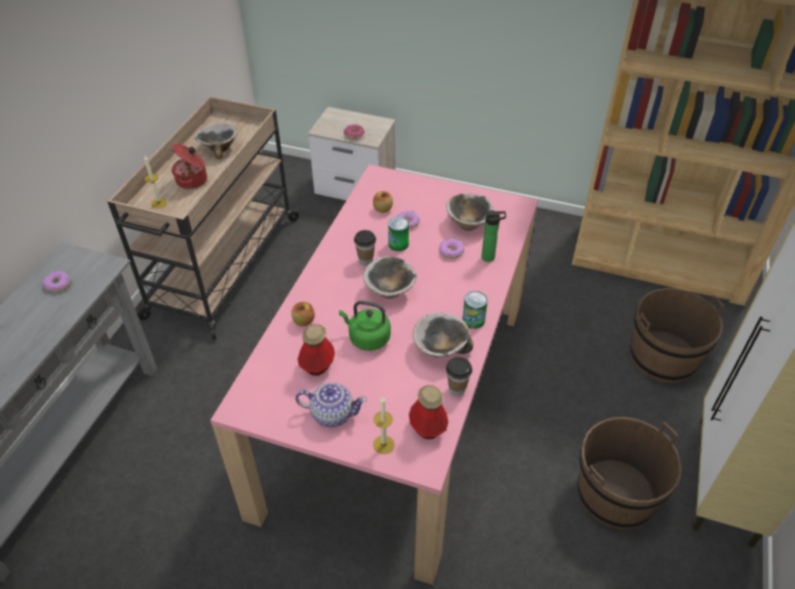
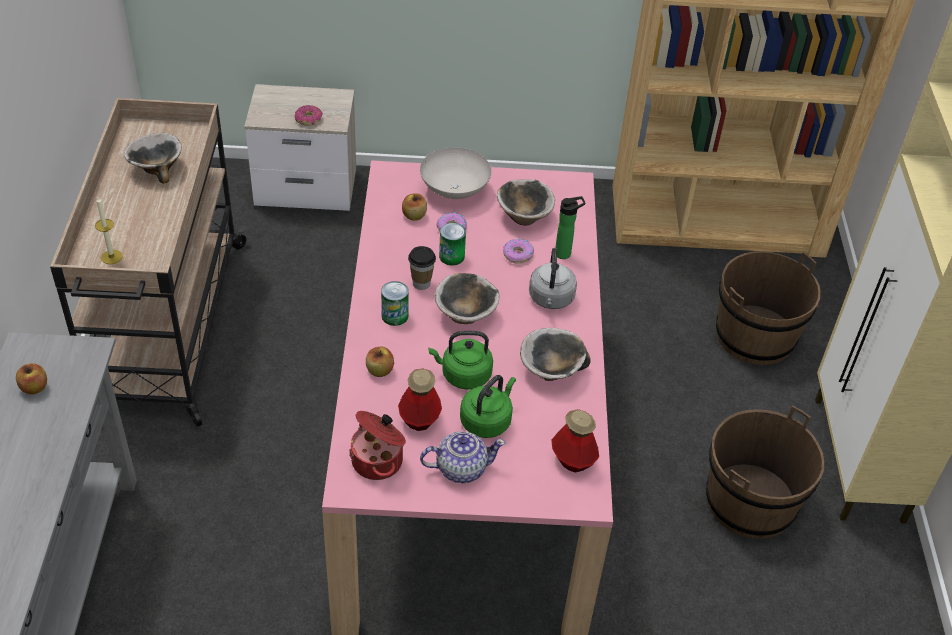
camera: 20 degrees left, 0 degrees up
(58, 284) = (34, 388): donut -> apple
(193, 180) = (142, 218): cooking pot -> cooking pot (379, 461)
(370, 379) = (487, 420): none -> green kettle
(383, 444) = (532, 488): candle -> none
(422, 195) = (454, 189): none -> white bowl
(457, 389) = (587, 411): cup -> none
(463, 291) = (551, 299): none -> grey kettle
(473, 320) = (575, 330): can -> can (394, 316)

